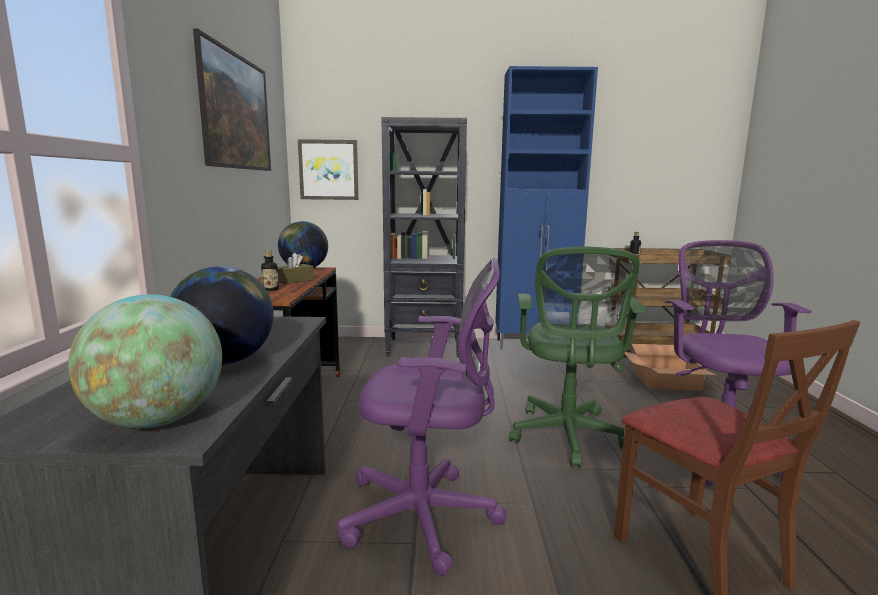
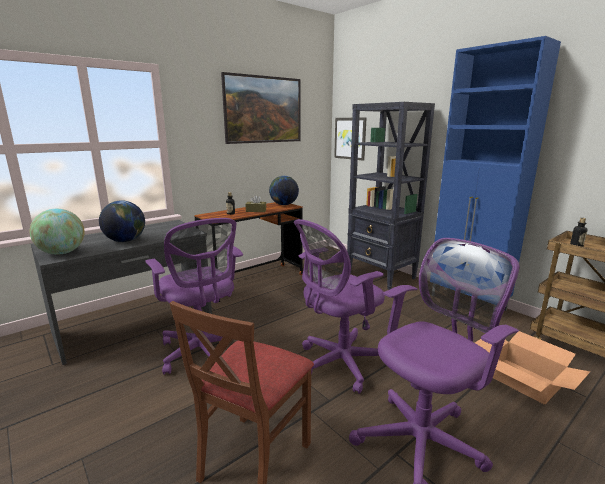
camera: 50 degrees right, 5 degrees up
(567, 437) = (339, 364): green office chair -> purple office chair

